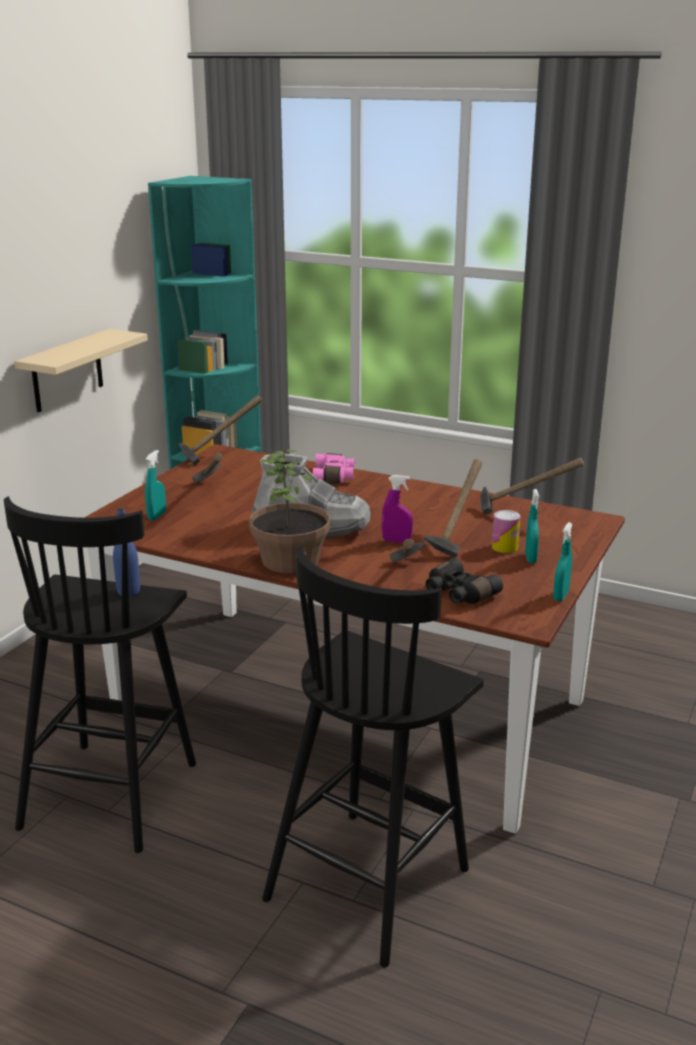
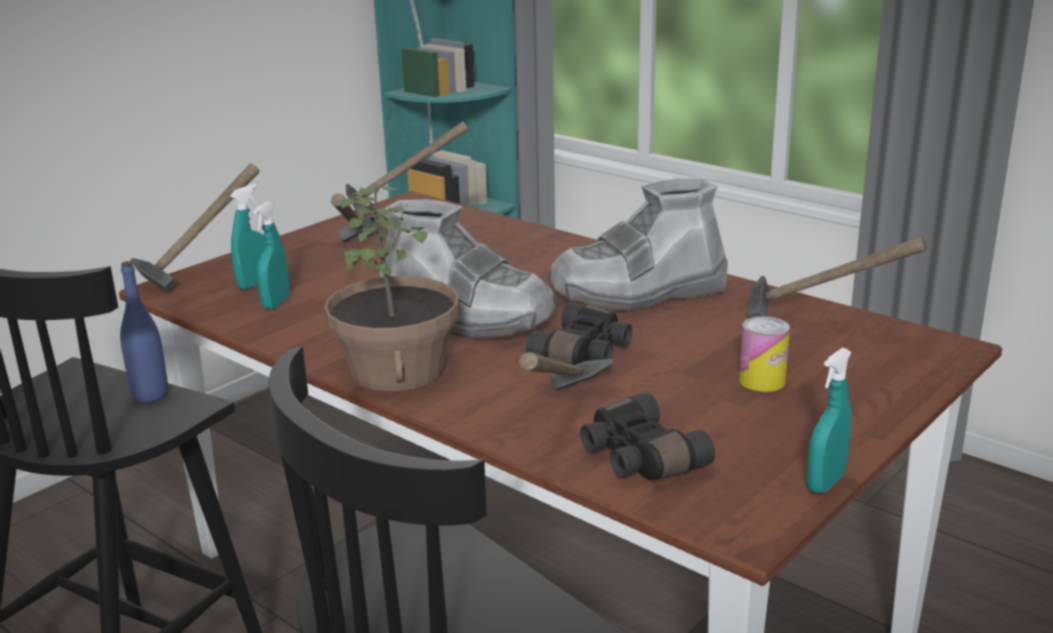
camera: 15 degrees right, 0 degrees up
(67, 371) = (221, 78): beige shelf -> none
(334, 477) = (547, 247): pink binoculars -> none
(396, 541) = (584, 353): purple spray bottle -> black binoculars
(408, 502) = (638, 293): none -> grey boot
(455, 540) = (682, 360): hammer -> hammer (202, 271)
(530, 558) = (799, 405): turquoise spray bottle -> turquoise spray bottle (276, 303)

